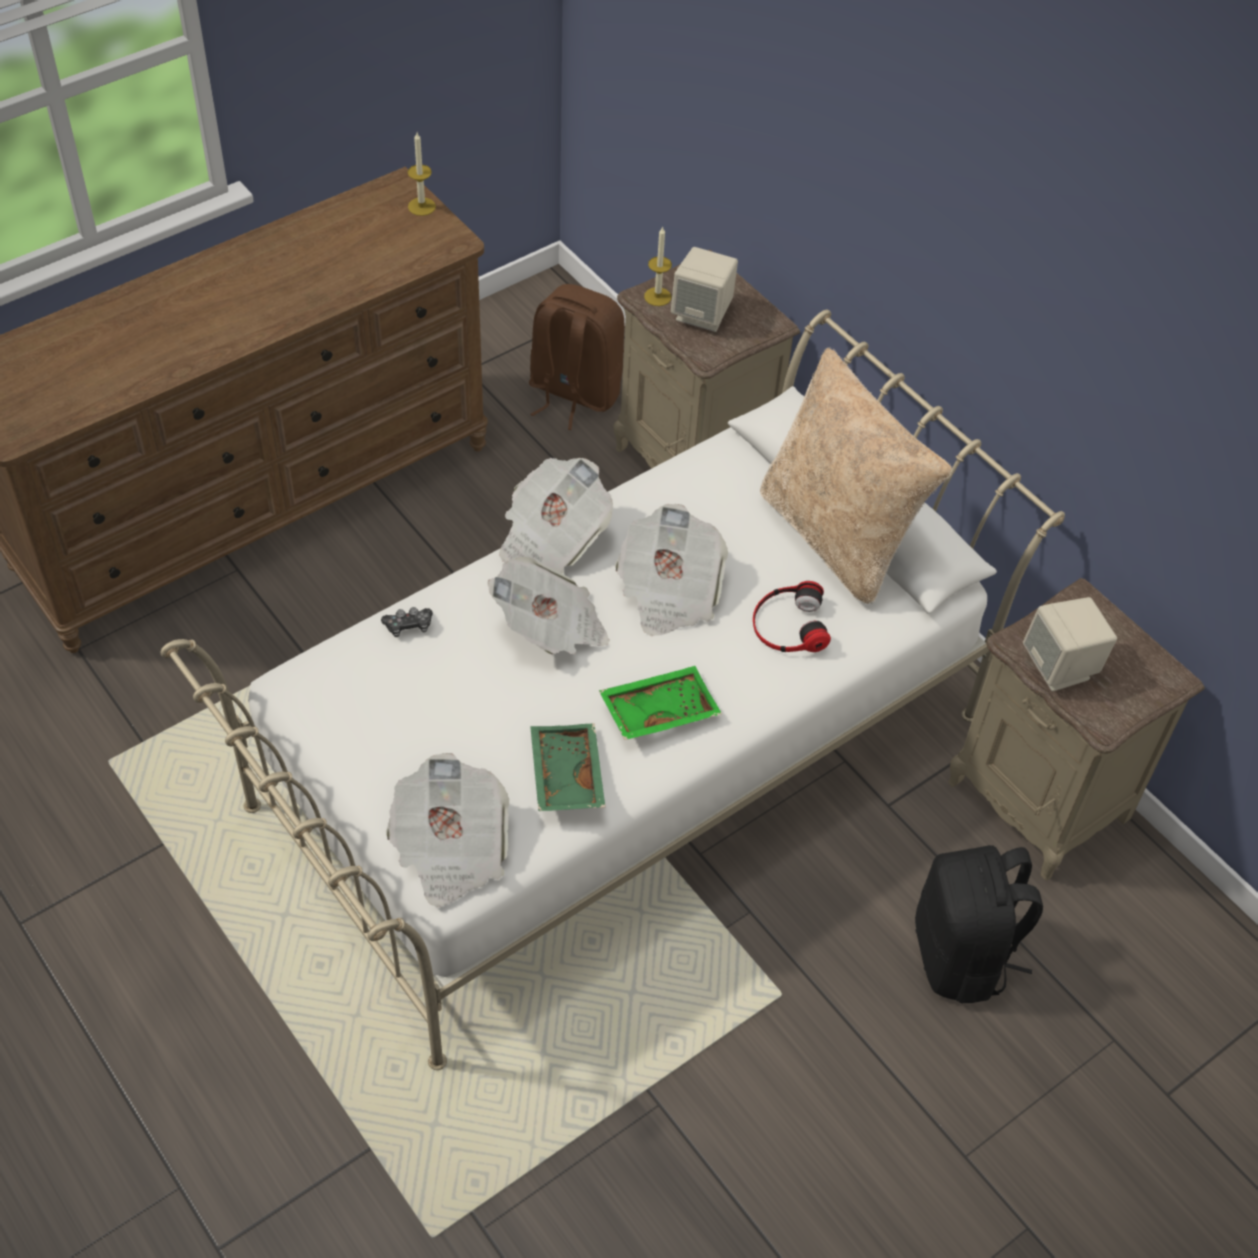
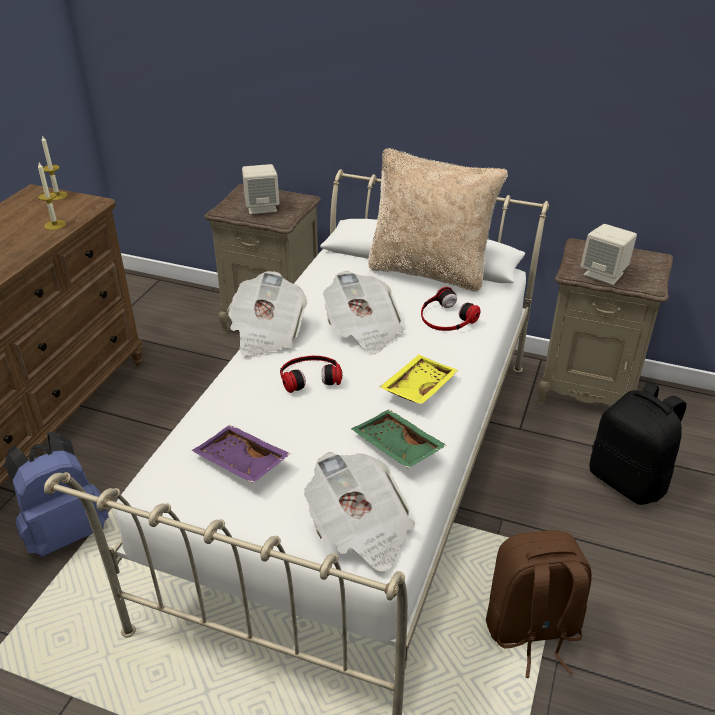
camera: 30 degrees left, 15 degrees down
(260, 650) = (66, 531): none -> blue backpack
(392, 704) = (240, 463): none -> purple tray
(408, 626) = (212, 415): game controller -> none
(550, 628) = (310, 376): newspaper -> headphones
(573, 393) = (177, 318): brown backpack -> brown backpack (531, 631)
(657, 296) = (229, 208): candle -> candle (55, 225)
(658, 710) = (417, 387): green tray -> yellow tray

